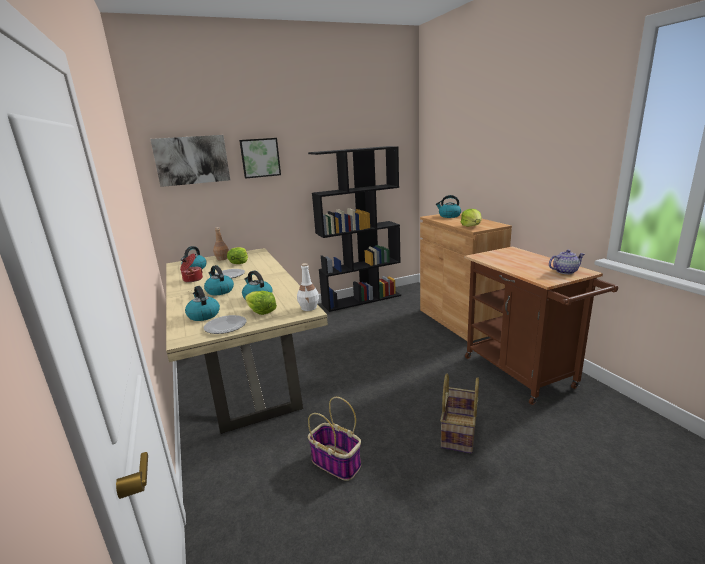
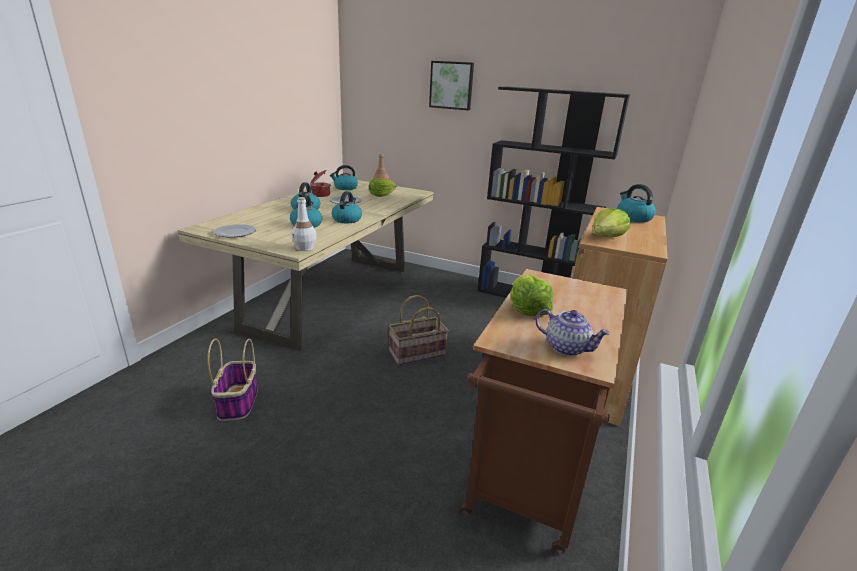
camera: 45 degrees right, 5 degrees up
(192, 160) = (385, 78): picture -> none
(203, 315) = (250, 220): kettle -> kettle (347, 219)
(261, 312) = (277, 234): lettuce -> lettuce (527, 309)
(459, 432) = (346, 466): basket -> basket (417, 354)

